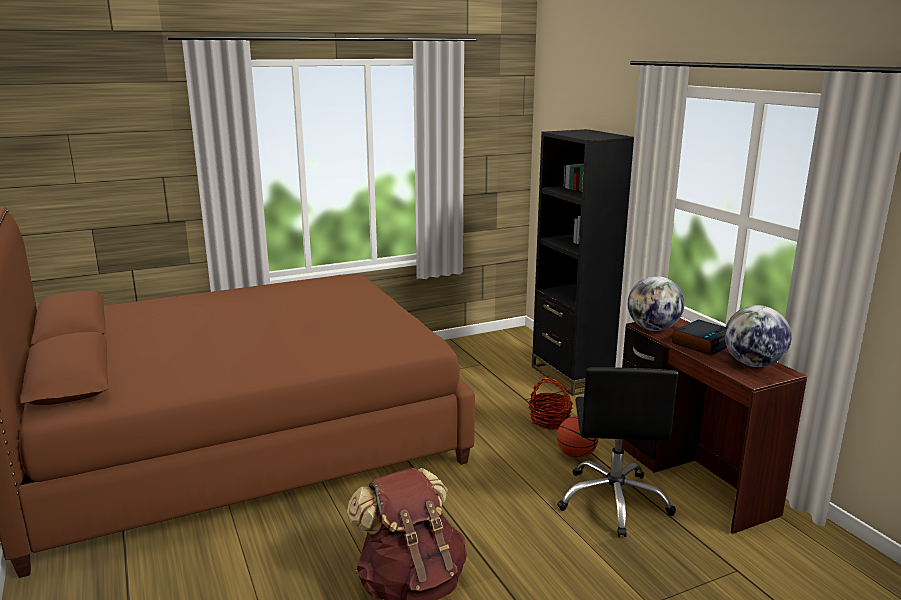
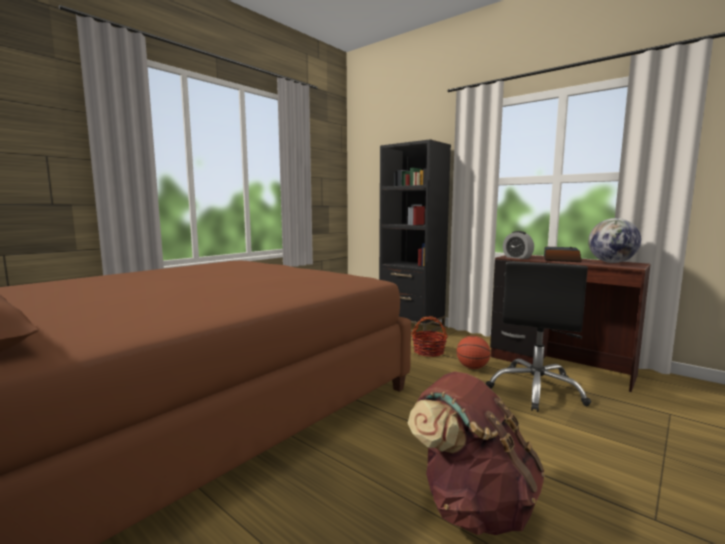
camera: 25 degrees left, 10 degrees down
(614, 501) = (536, 390): black office chair -> black office chair turned 45 degrees clockwise
(653, 329) = (517, 257): globe -> alarm clock

